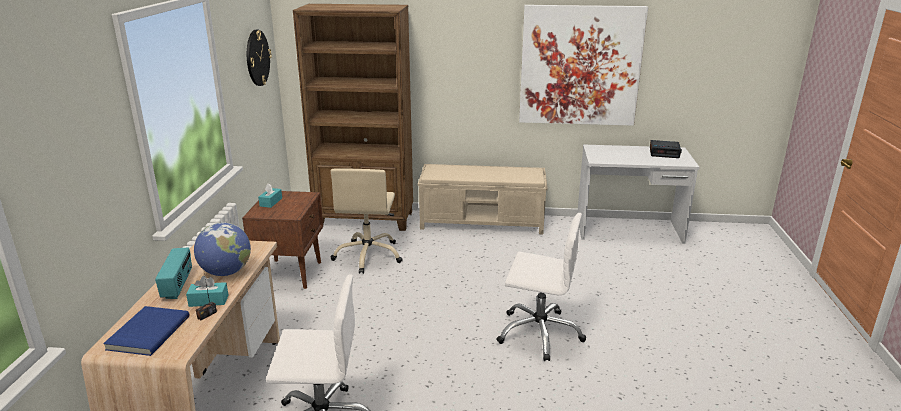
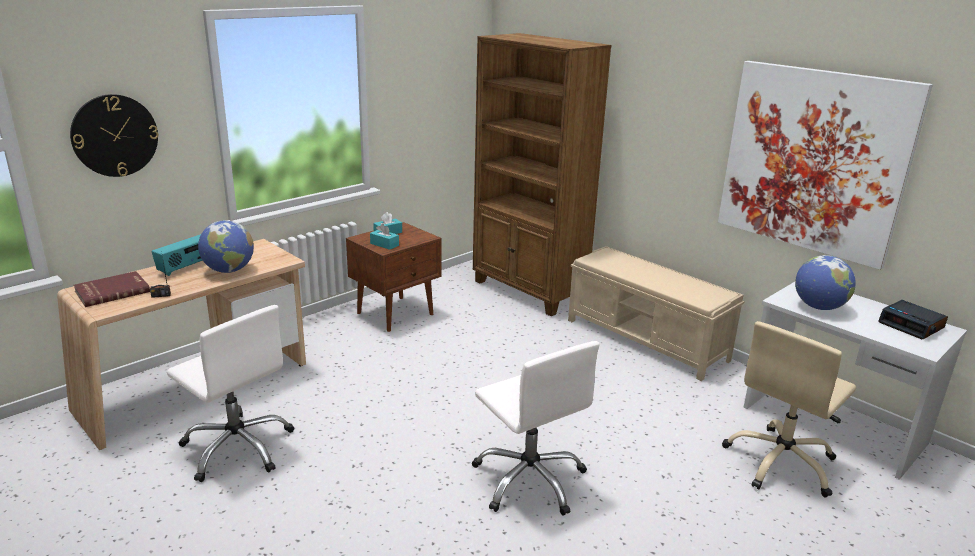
camera: 40 degrees right, 0 degrees up
(147, 333) = (112, 291): blue book -> red book
(208, 301) = (181, 286): turquoise tissue box -> turquoise tissue box (384, 244)
(257, 58) = (447, 84): wall clock -> wall clock (115, 135)
(368, 256) = (481, 326): beige office chair -> beige office chair (781, 463)
(617, 157) = (819, 307): none -> globe

